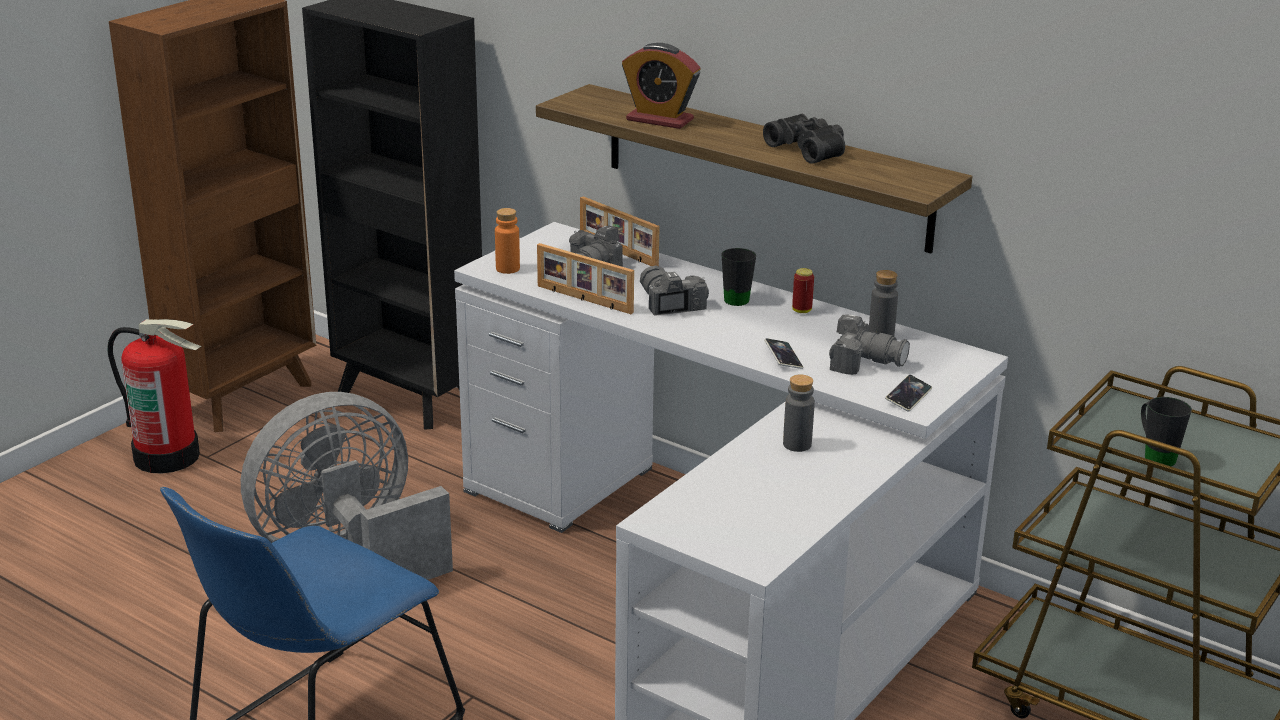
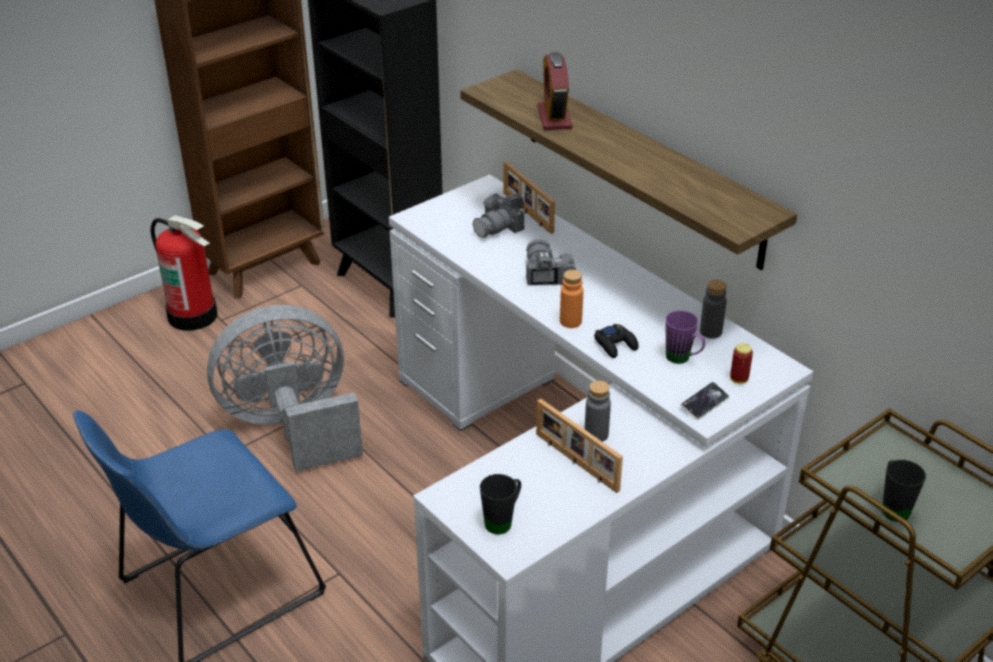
camera: 15 degrees right, 10 degrees up
(507, 269) = (431, 220): orange bottle -> orange bottle (570, 321)
(583, 300) = (477, 261): picture frame -> picture frame (575, 462)
(659, 120) = (554, 118): alarm clock -> alarm clock turned 45 degrees clockwise
(739, 298) = (607, 275): black mug -> black mug (503, 520)
(783, 357) = (616, 345): phone -> black game controller
(801, 310) = (654, 296): can -> can (739, 379)
(809, 149) = (666, 166): black binoculars -> none
(864, 361) = (683, 359): camera -> purple mug

